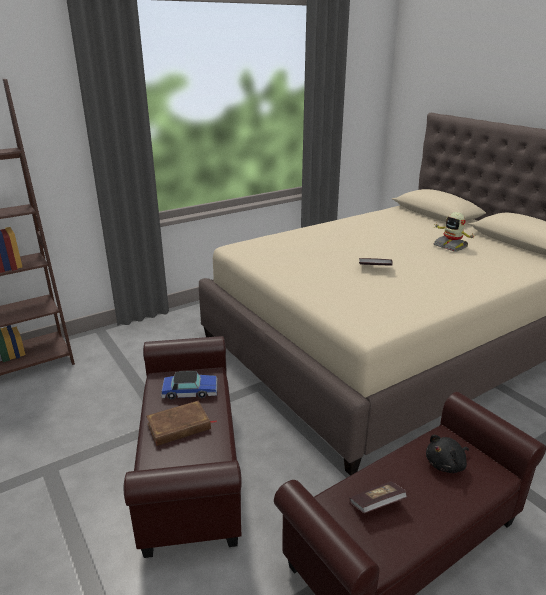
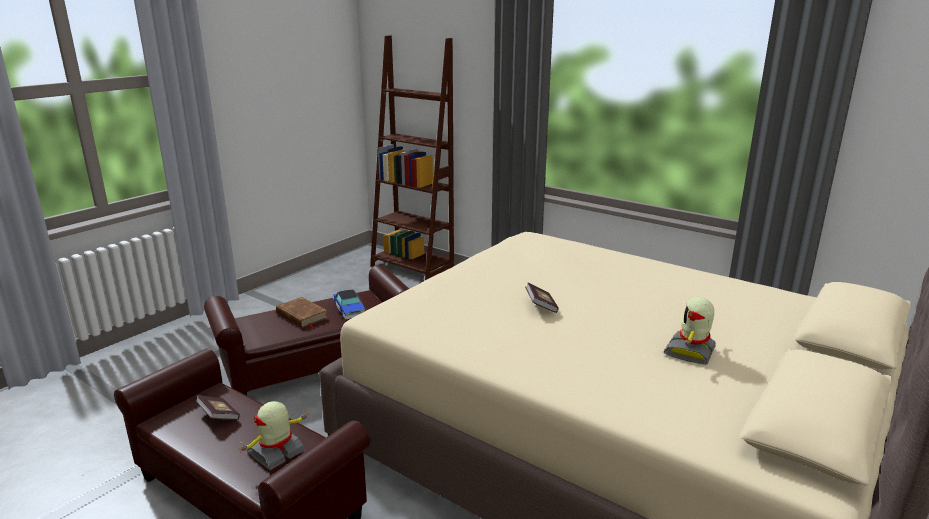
camera: 70 degrees right, 5 degrees down
(446, 464) = (277, 453): black plush toy -> toy robot

